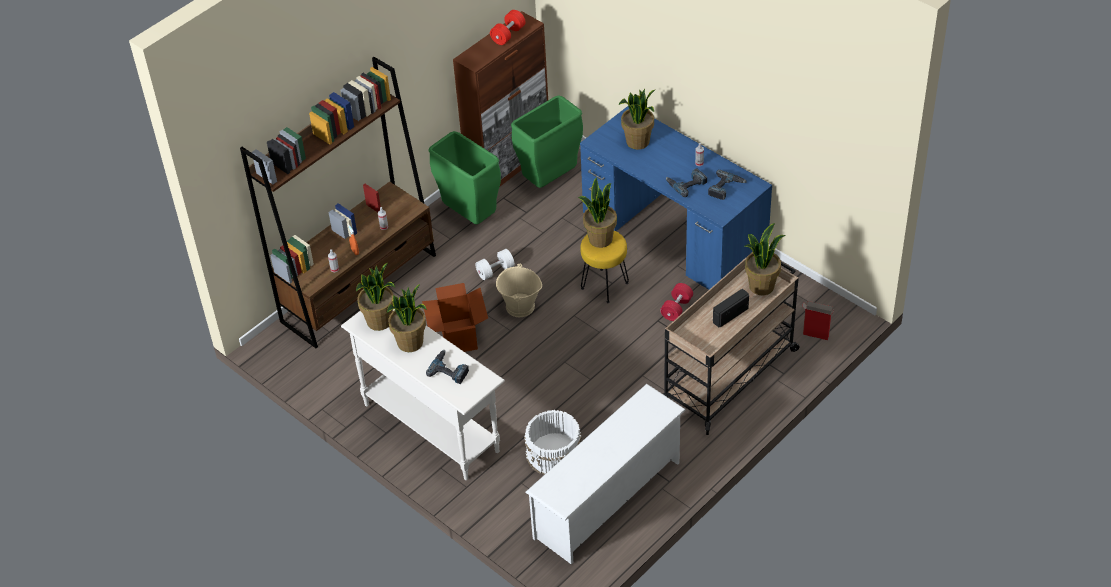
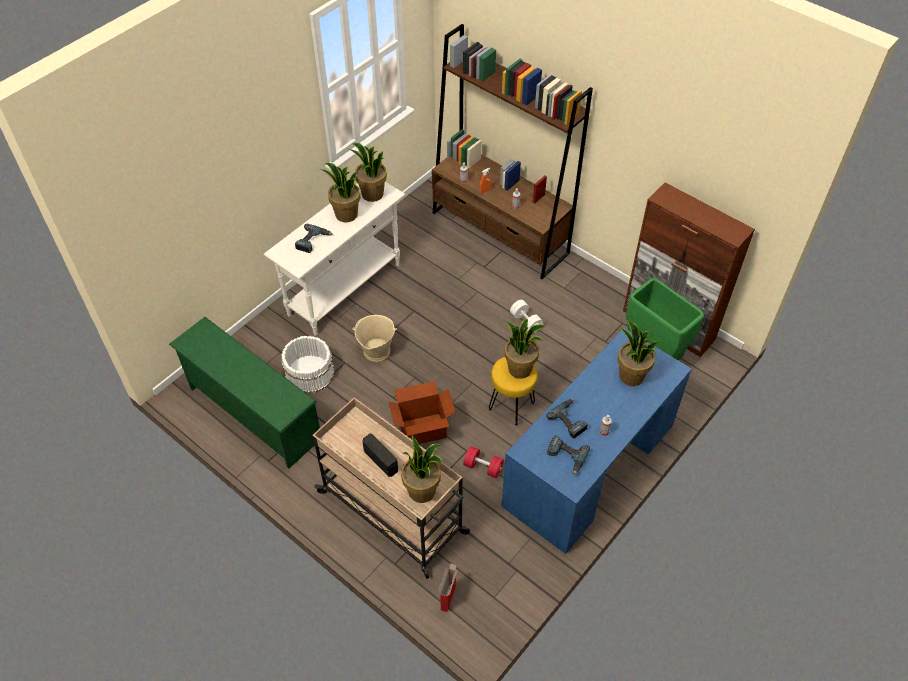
camera: 85 degrees right, 5 degrees up
(458, 337) = (445, 300): cardboard box -> cardboard box (422, 429)
(470, 216) = (594, 300): green trash can -> none
(508, 35) = (711, 220): red dumbbell -> none
(520, 307) = (481, 342): beige bucket -> beige bucket (376, 351)
(608, 500) = (253, 414): white shoe rack -> green shoe rack

